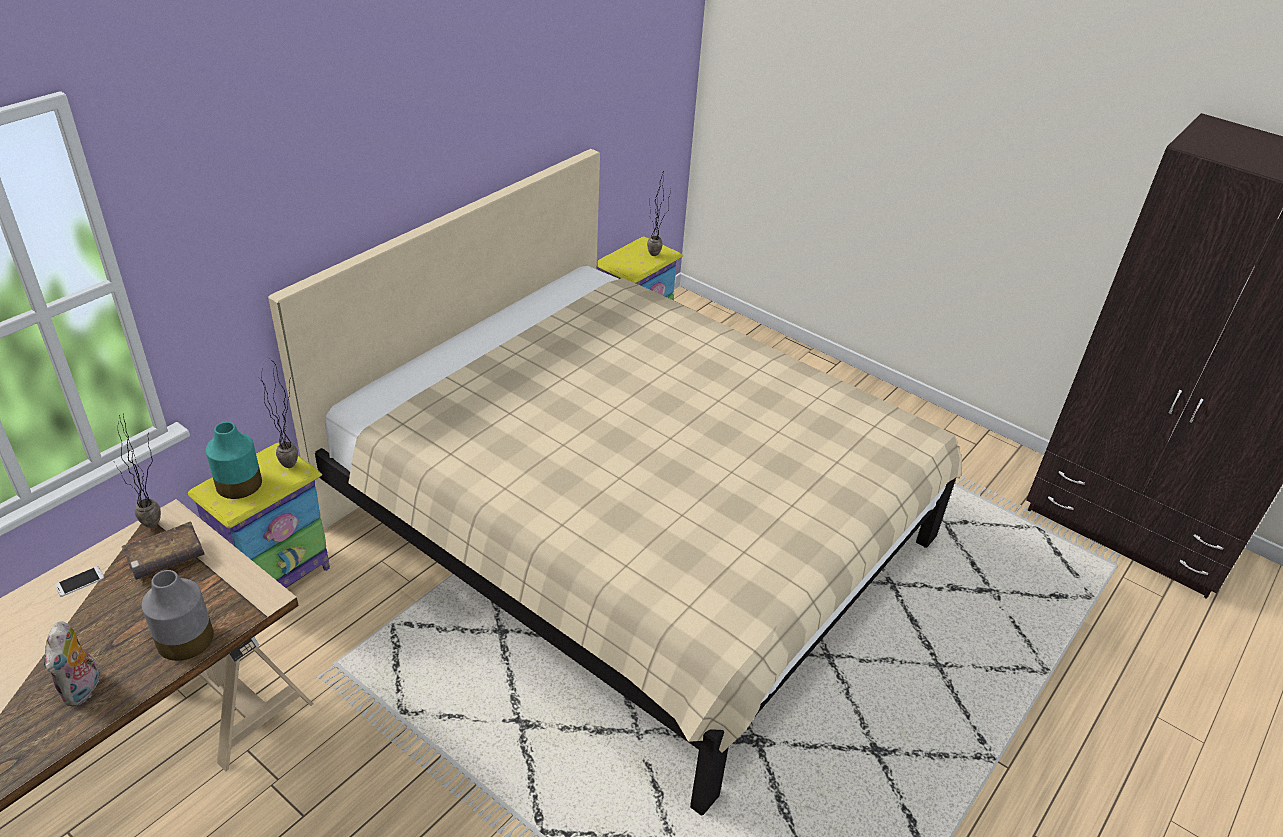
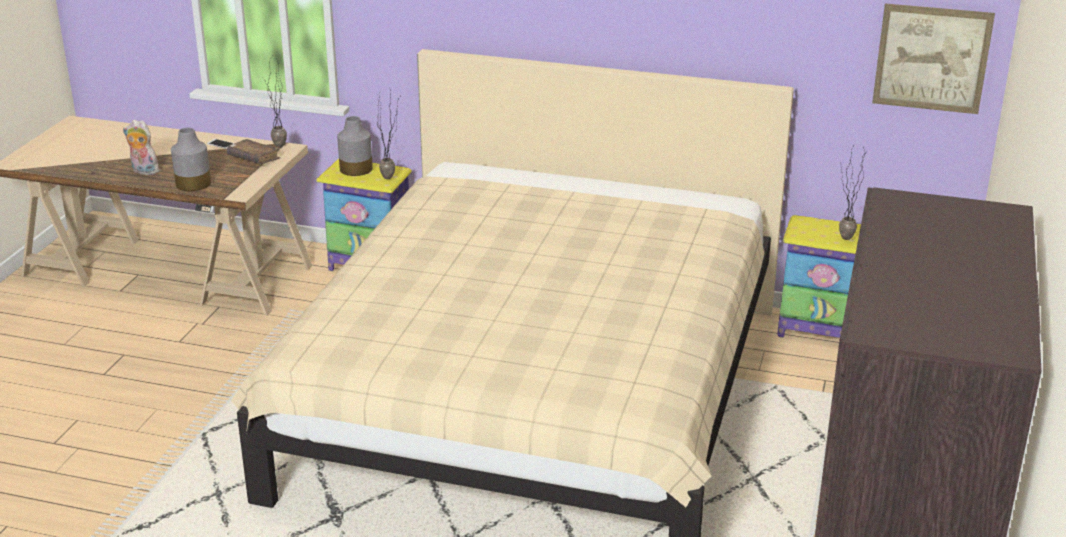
camera: 70 degrees right, 10 degrees down
(83, 689) = (143, 171): plush toy -> plush toy turned 45 degrees clockwise
(239, 483) = (356, 169): turquoise vase -> grey vase
(663, 76) = (932, 58): none -> picture

